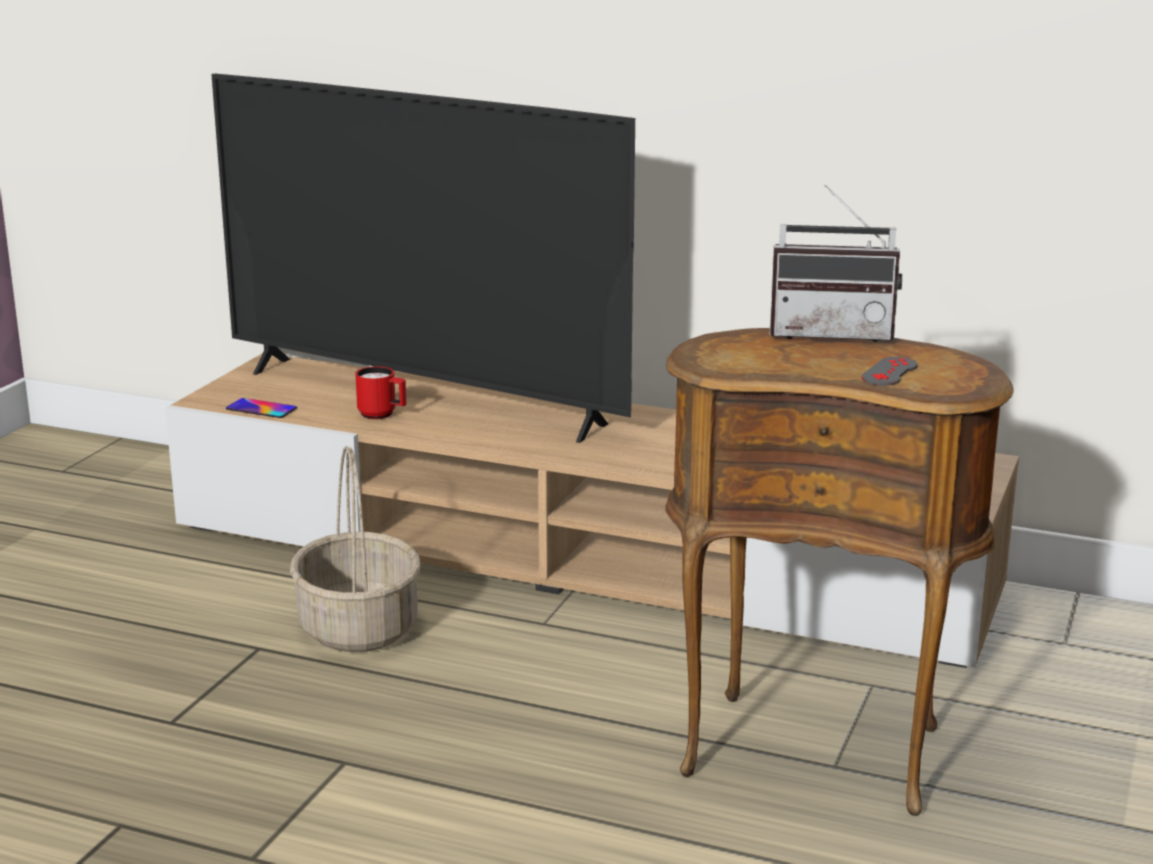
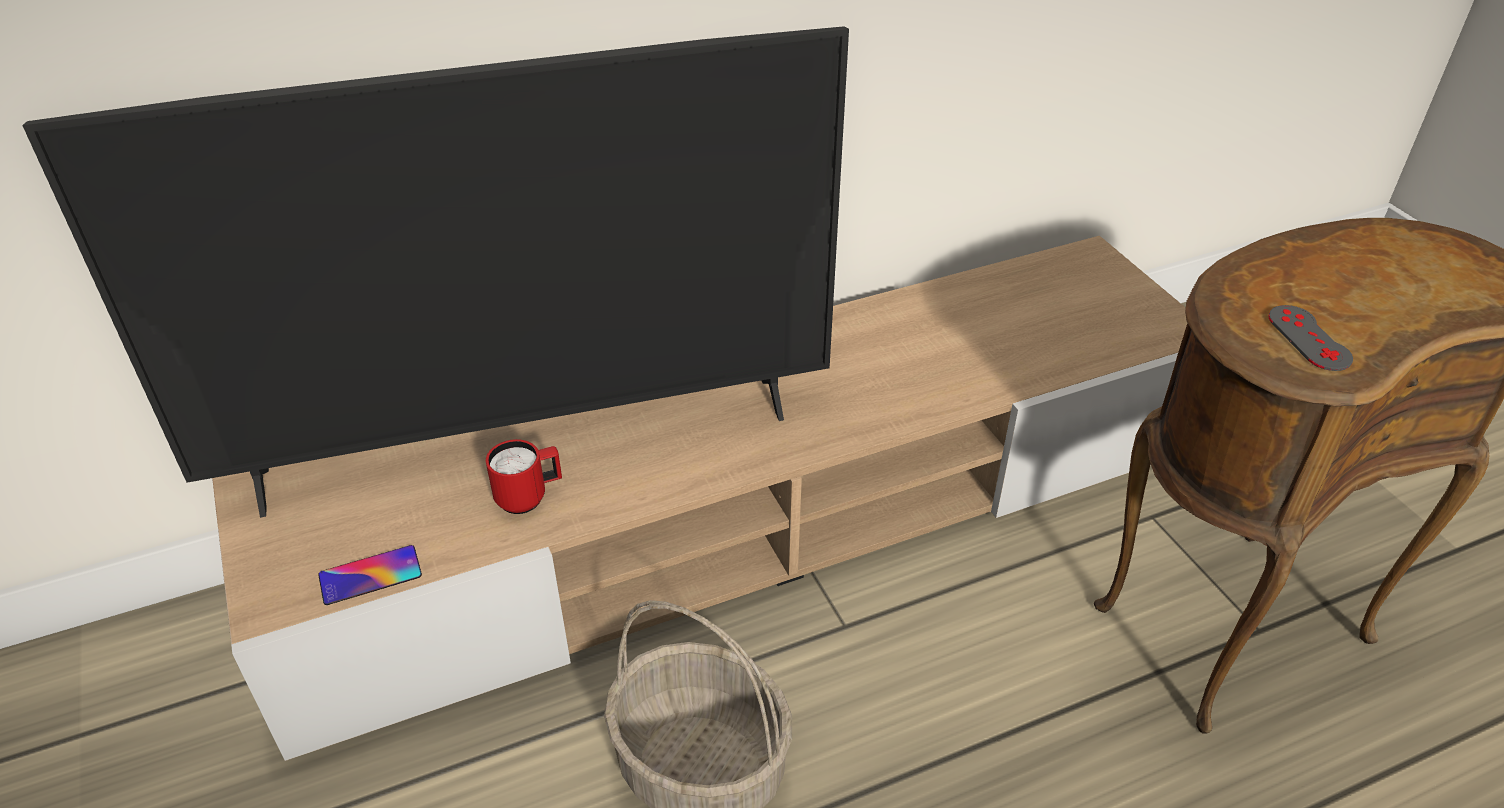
camera: 45 degrees left, 20 degrees up
(832, 333) = (1276, 248): radio -> none
(889, 372) = (1433, 287): grey game controller -> grey game controller (1309, 338)

